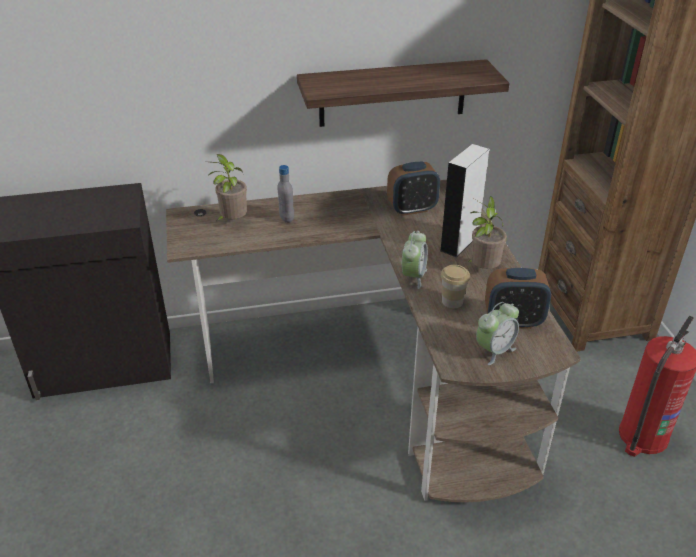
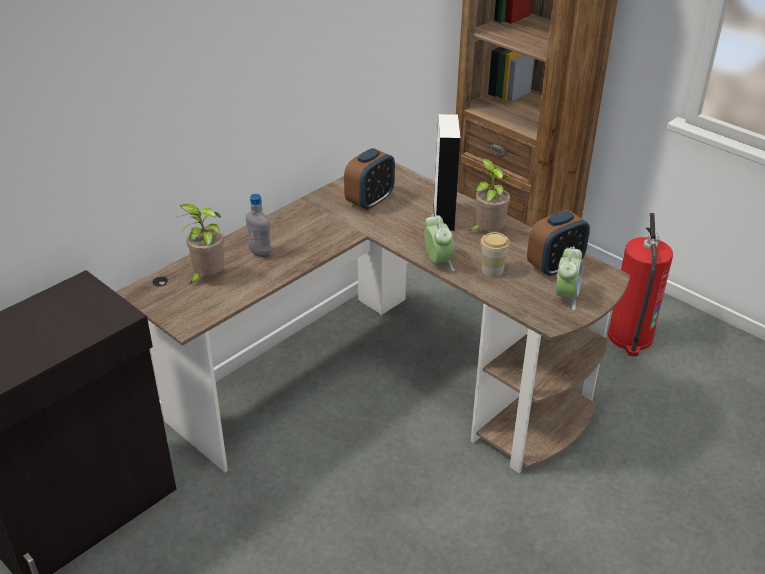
camera: 35 degrees left, 0 degrees up
(392, 93) = (316, 86): shelf -> none

